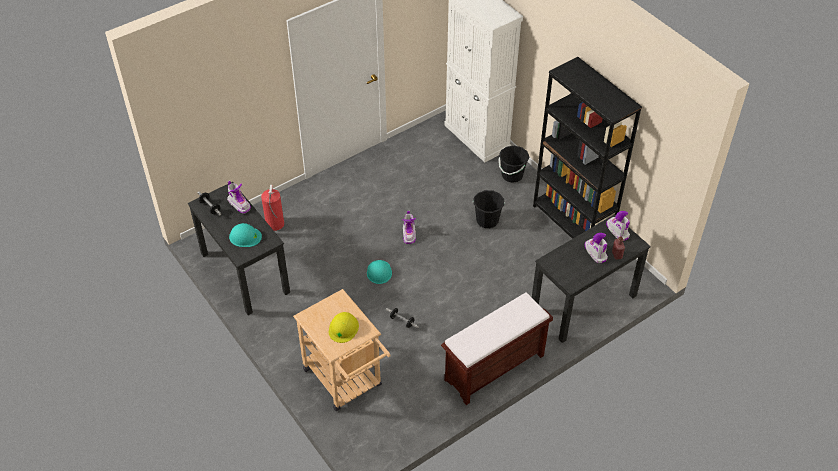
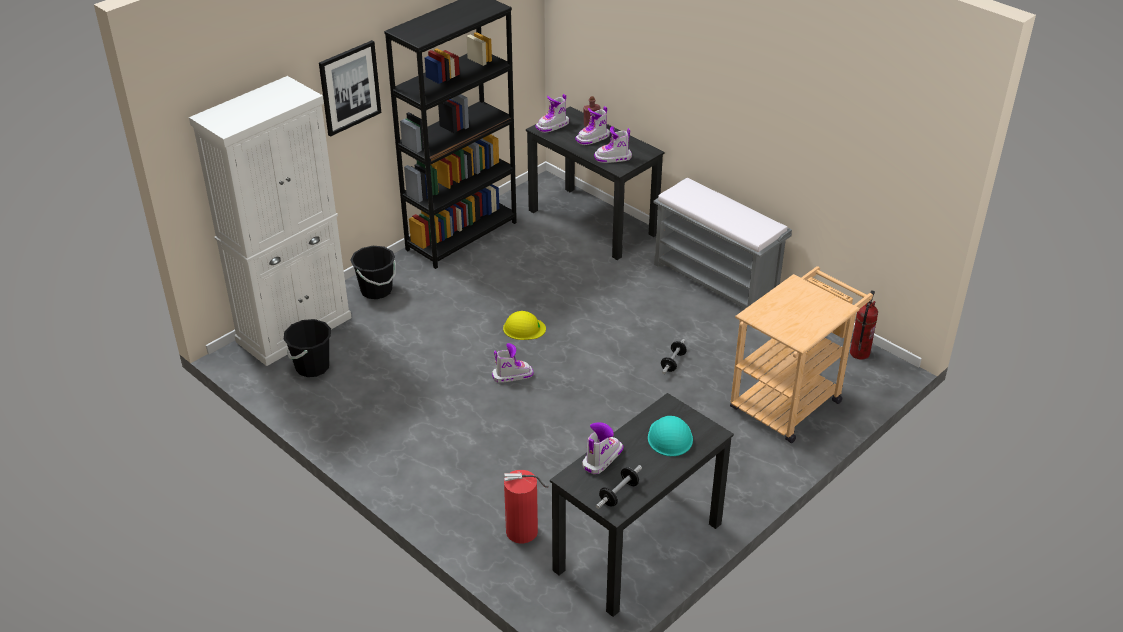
camera: 100 degrees left, 10 degrees down
(343, 328) = (801, 304): yellow hard hat -> yellow hard hat (524, 328)
(379, 272) = (593, 395): turquoise hard hat -> none
(386, 440) = (859, 353): none -> fire extinguisher
(487, 220) = (470, 305): black bucket -> black bucket (312, 367)
(493, 368) = (716, 280): brown bench -> grey bench
(554, 64) = (349, 87): none -> picture
(563, 260) = (613, 158): none -> boot

